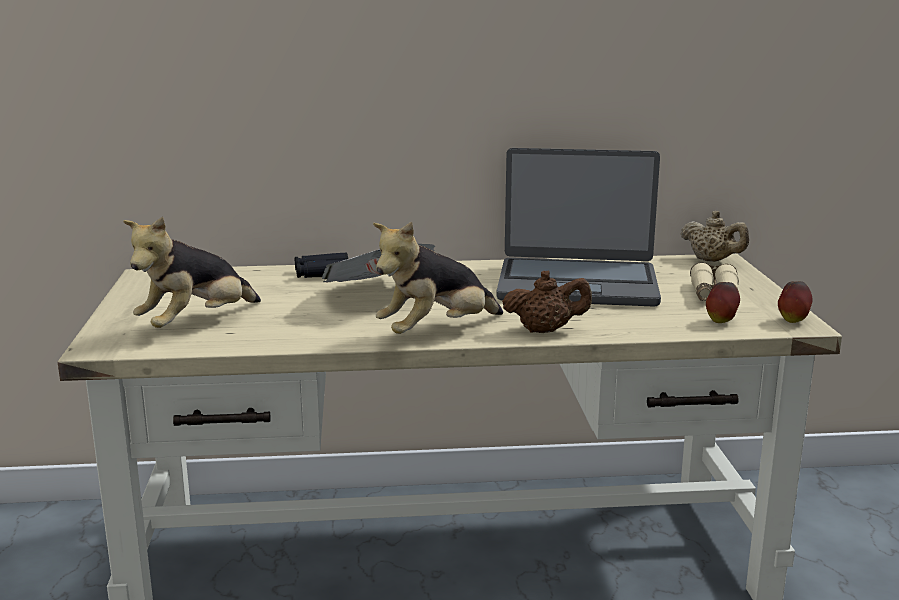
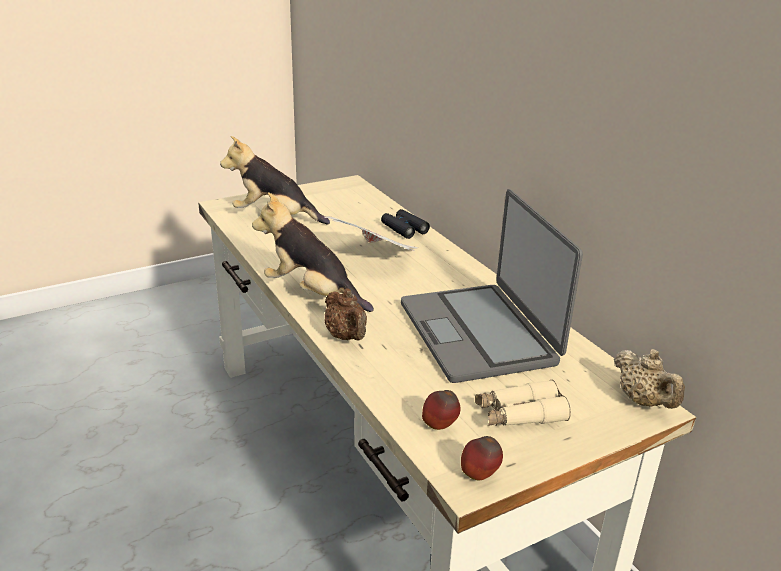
camera: 65 degrees right, 10 degrees up
(712, 260) = (643, 401): beige teapot -> beige teapot turned 45 degrees counterclockwise

